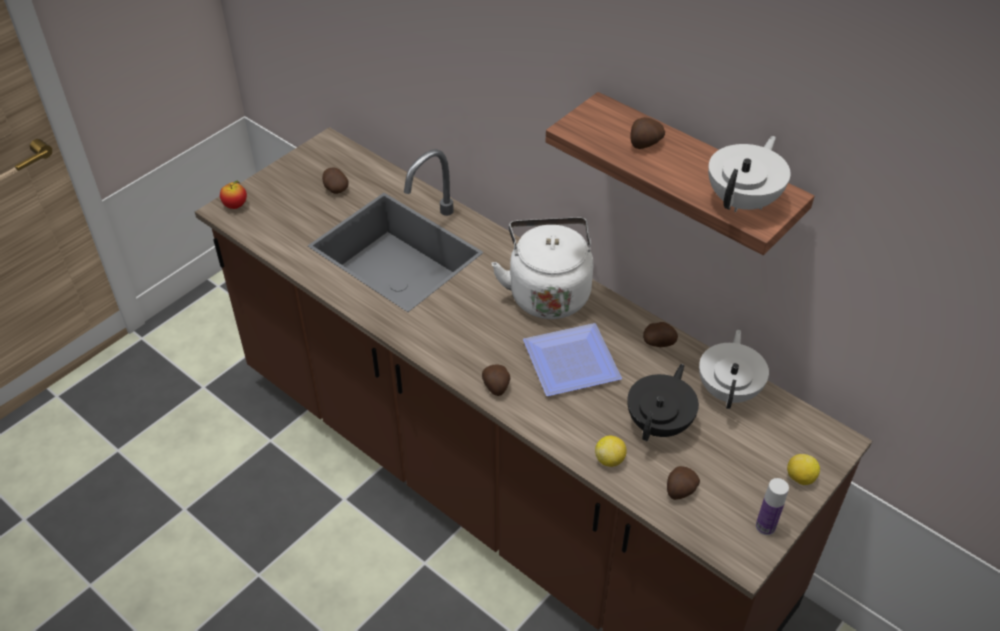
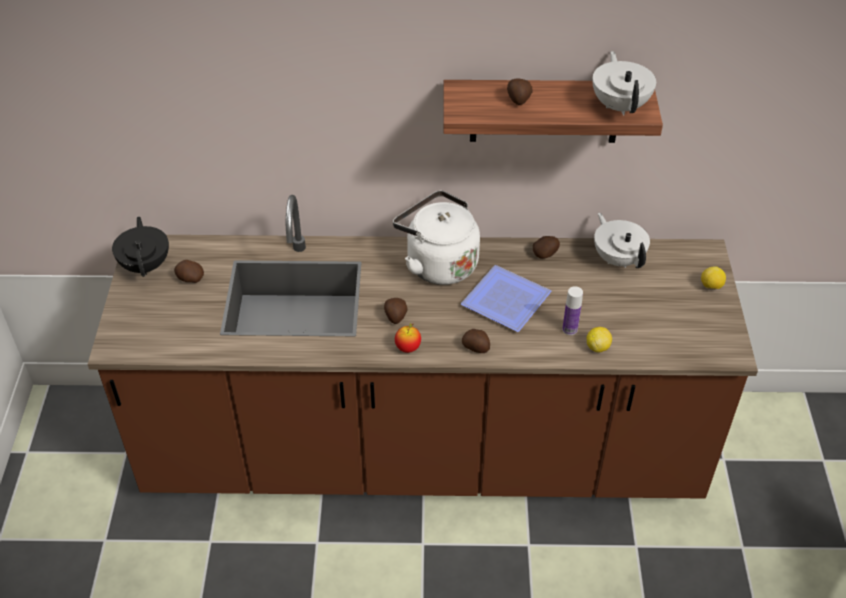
camera: 40 degrees left, 0 degrees up
(235, 205) = (119, 339): apple -> apple (408, 348)
(660, 423) = (601, 305): black teapot -> black teapot (146, 265)
(679, 490) = (656, 338): potato -> potato (395, 317)
(765, 526) = (723, 327): bottle -> bottle (569, 329)

